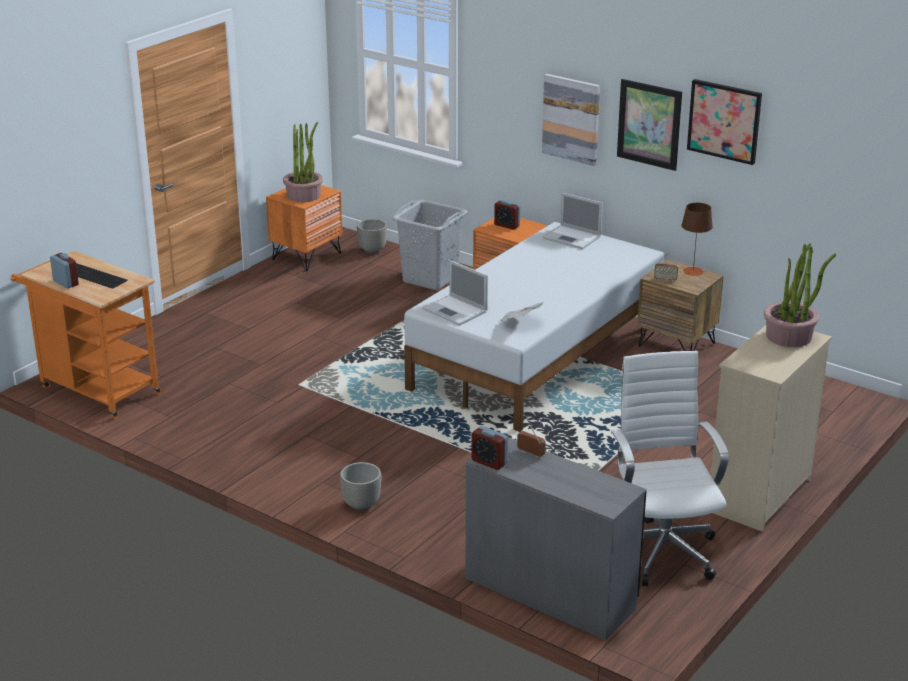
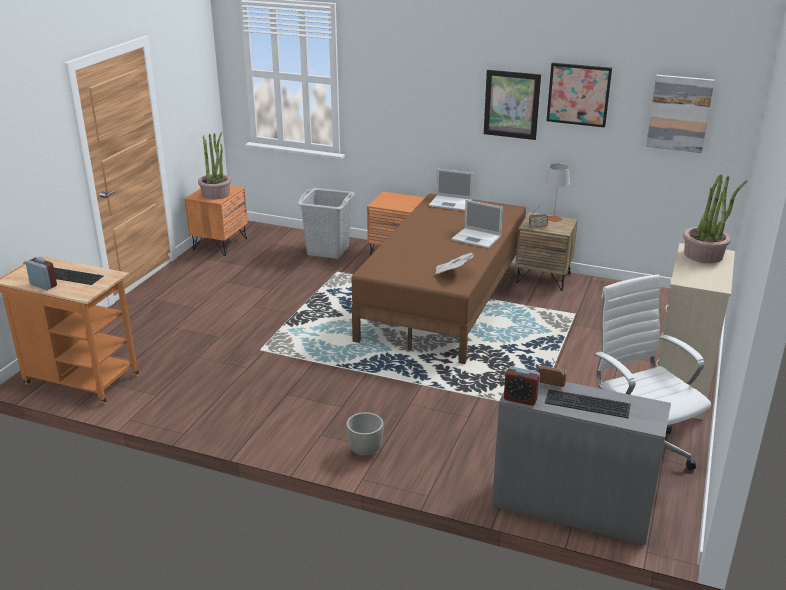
camera: 15 degrees left, 0 degrees up
(372, 250) = (271, 234): grey planter -> none
(456, 311) = (394, 269): laptop -> laptop (477, 238)
(507, 225) = (391, 200): alarm clock -> none
(538, 356) = (445, 300): white bed -> brown bed
(554, 477) = (586, 404): none -> keyboard
(571, 119) = (442, 108): picture -> picture (679, 113)
(693, 271) = (554, 218): brown table lamp -> grey table lamp

